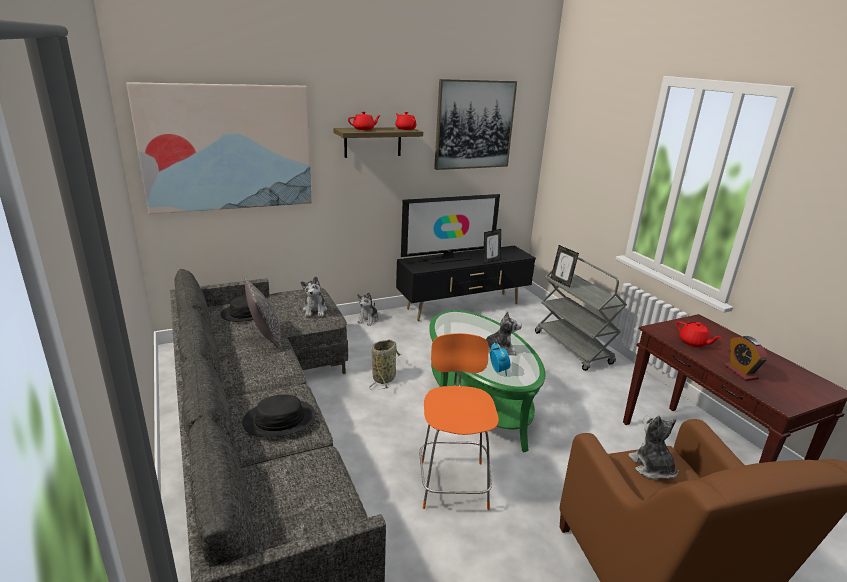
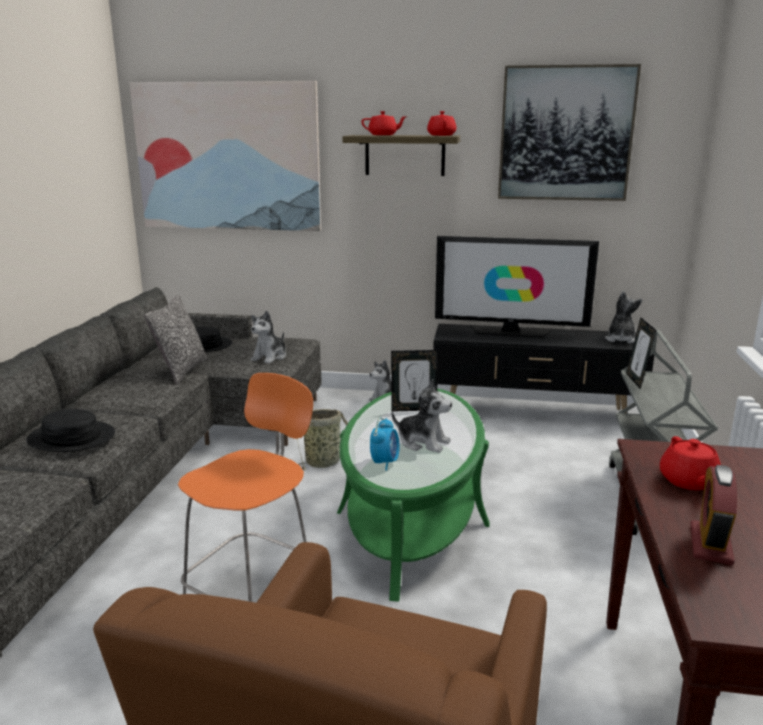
camera: 35 degrees right, 5 degrees down
(490, 261) = (571, 344): picture frame -> picture frame (413, 409)
(651, 467) = (406, 644): plush toy -> plush toy (620, 339)

